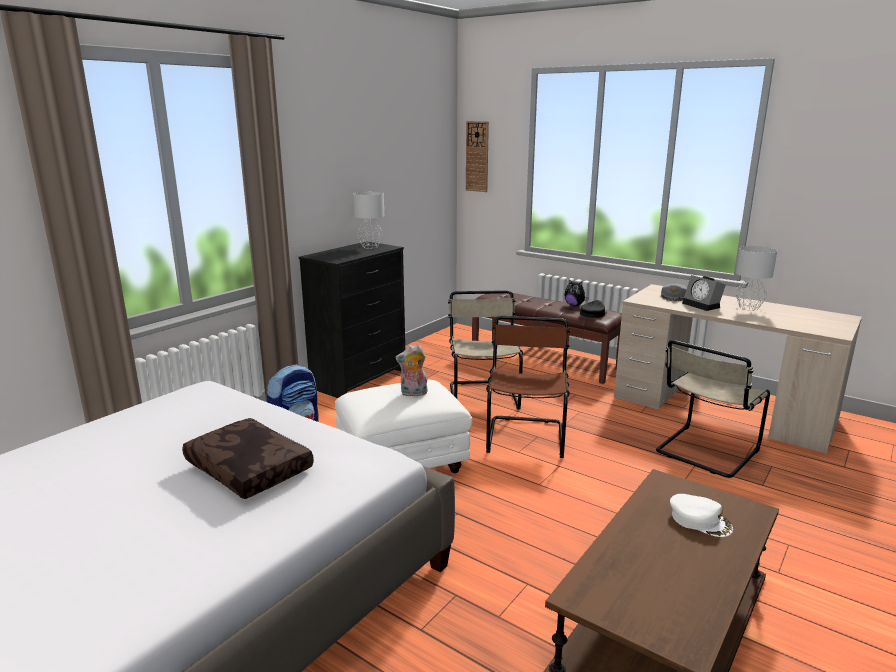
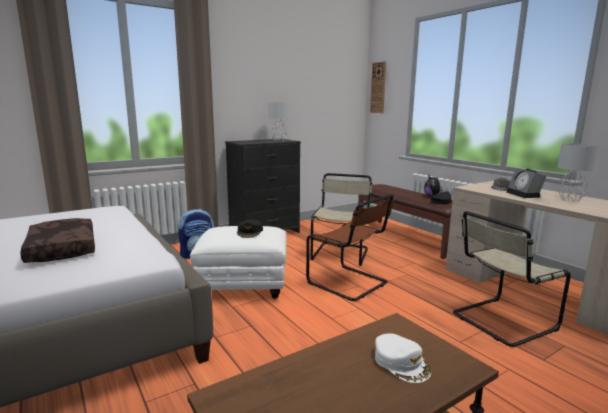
camera: 20 degrees right, 5 degrees down
(413, 394) = (250, 232): plush toy -> black cap
(525, 436) = (350, 283): brown chair -> brown chair turned 105 degrees clockwise

